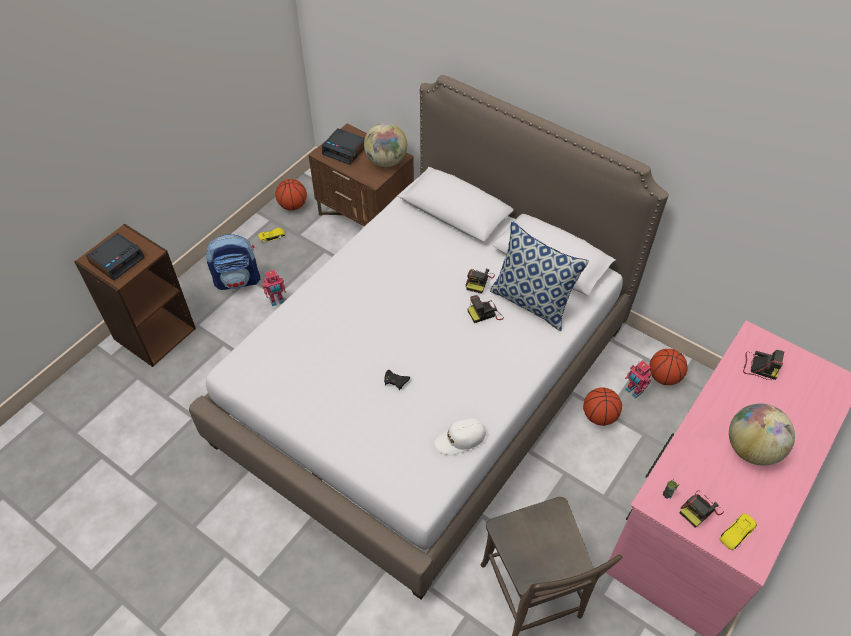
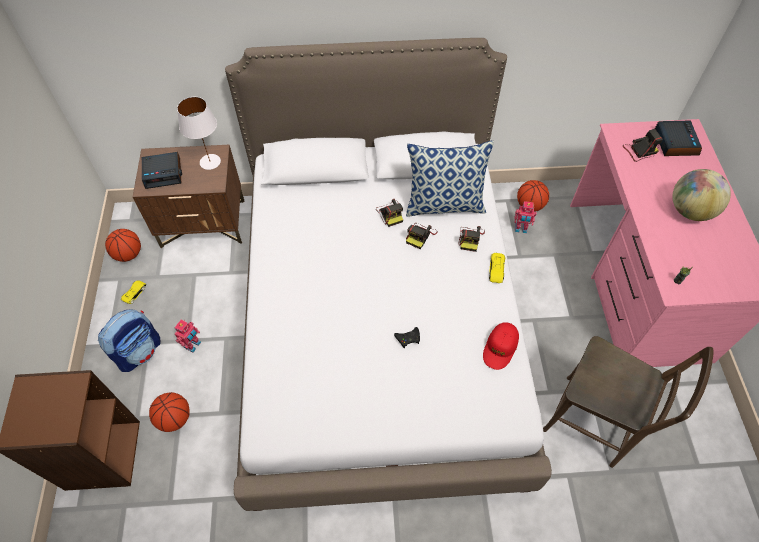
camera: 40 degrees left, 5 degrees up
(117, 260) = (45, 415): alarm clock -> alarm clock (675, 142)
(386, 161) = (210, 162): globe -> white table lamp
(460, 439) = (500, 348): white cap -> red cap
(599, 416) = (516, 262): basketball -> basketball (174, 418)
(700, 510) = (705, 276): camera -> camera (470, 238)
(736, 533) = (738, 275): yellow toy car -> yellow toy car (496, 269)

